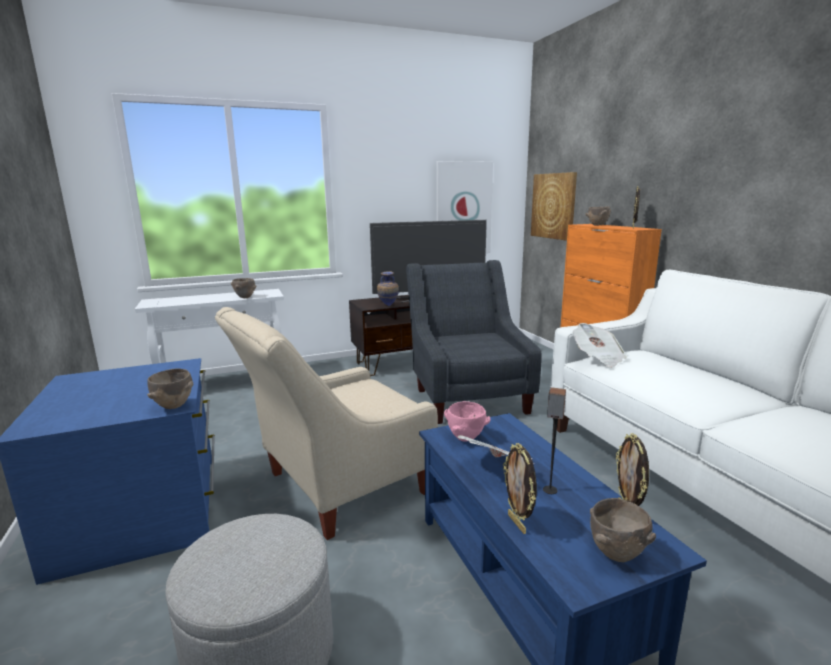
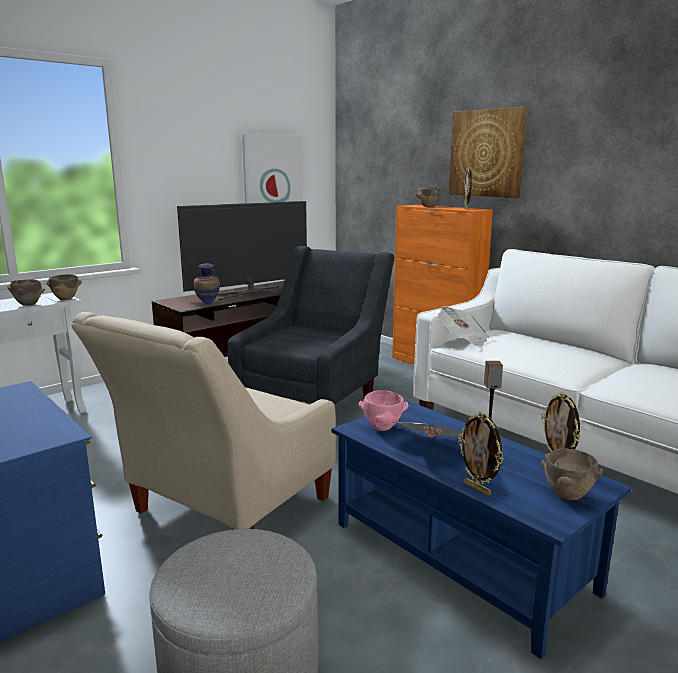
camera: 20 degrees left, 0 degrees up
(173, 406) = (57, 435): brown bowl -> brown bowl (65, 299)
(467, 396) = (315, 398): grey armchair -> grey armchair turned 60 degrees clockwise
(553, 206) = (371, 185): picture -> picture (486, 153)

